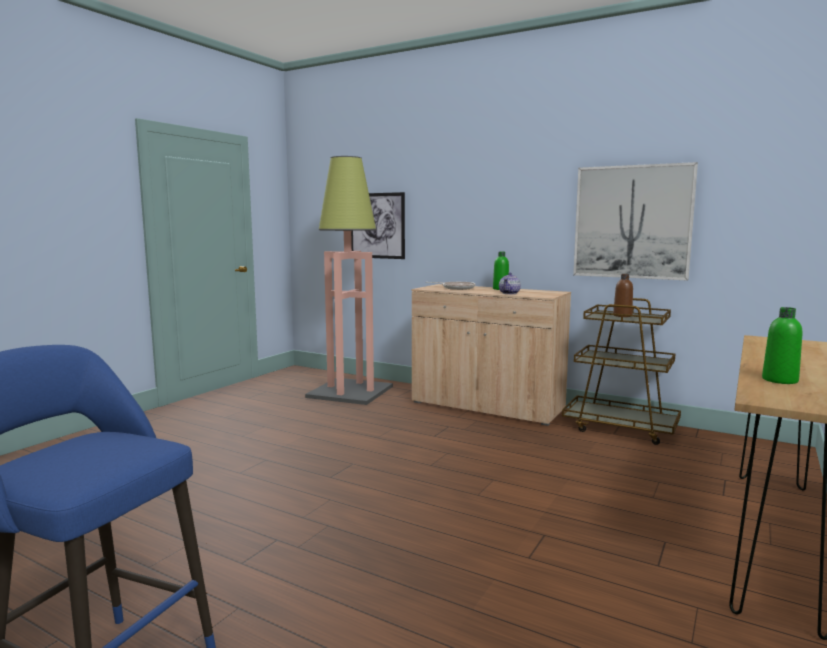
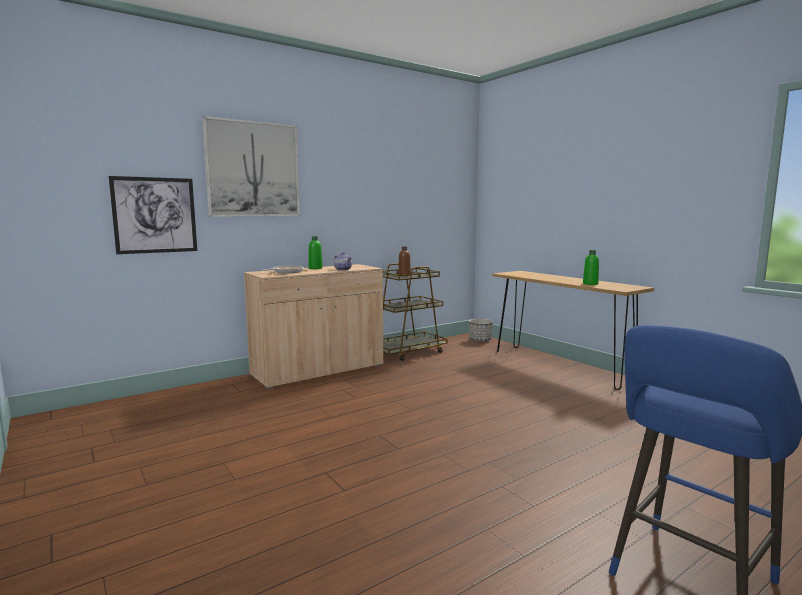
camera: 65 degrees left, 0 degrees up
(351, 392) = (188, 406): floor lamp -> none
(632, 222) = (389, 211): picture -> picture (253, 169)
(778, 458) = (480, 340): none -> planter

